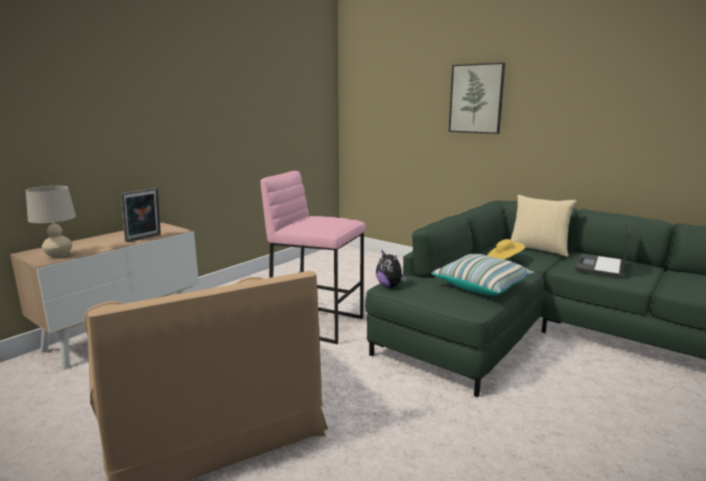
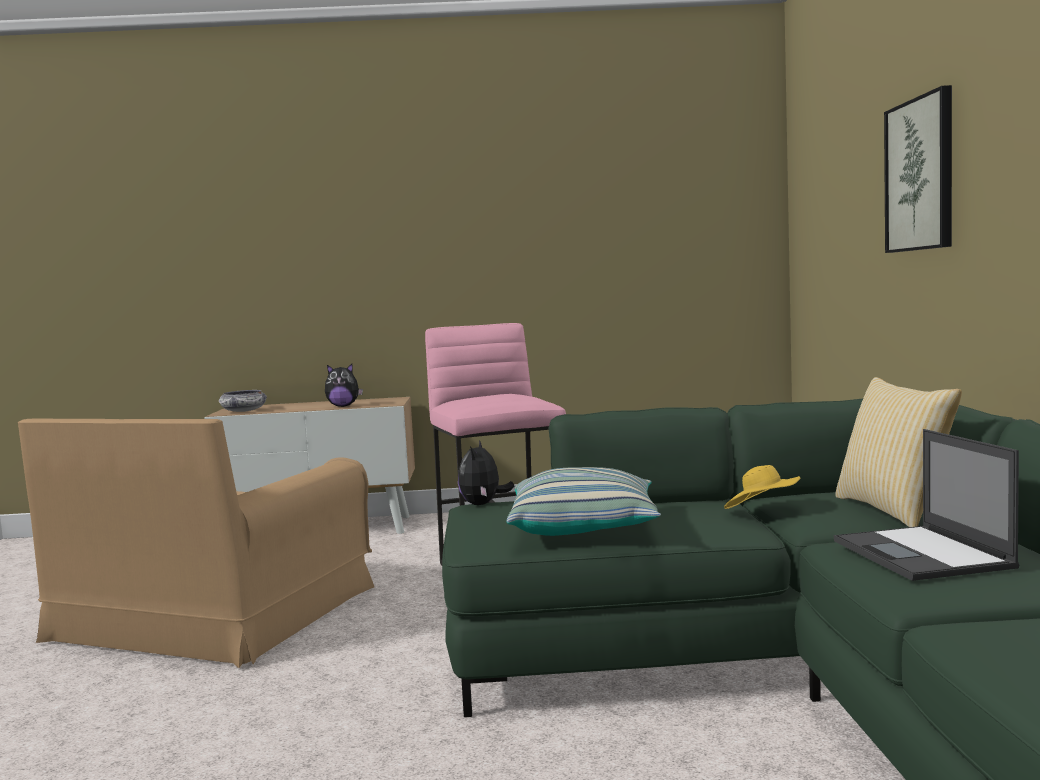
camera: 50 degrees right, 10 degrees down
(59, 256) = (243, 411): beige table lamp -> bowl
(144, 238) = (343, 406): picture frame -> plush toy
(600, 266) = (922, 554): laptop -> laptop turned 90 degrees counterclockwise

